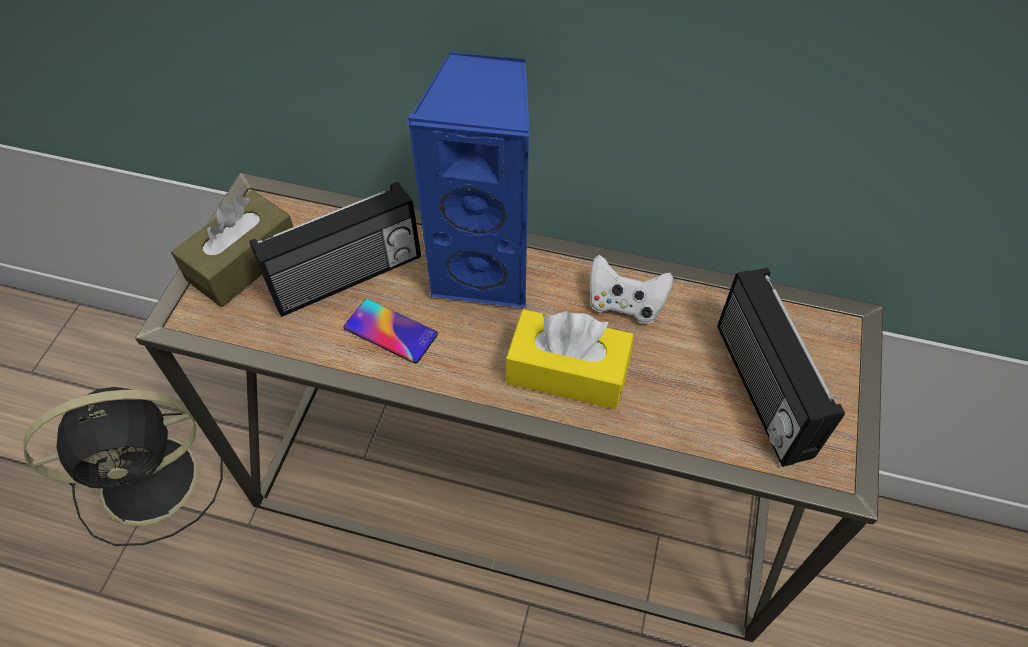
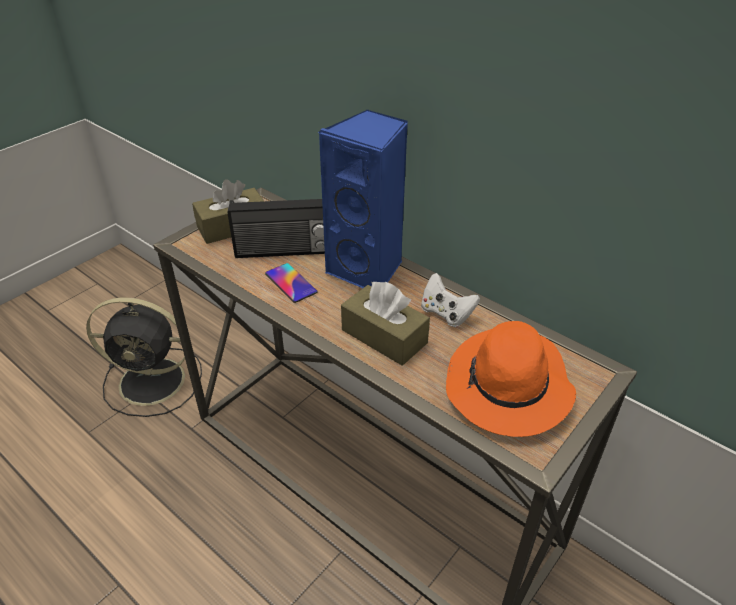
camera: 25 degrees right, 15 degrees down
(567, 372) = (384, 336): yellow tissue box -> brown tissue box
(759, 390) = (508, 388): radio -> orange hat

